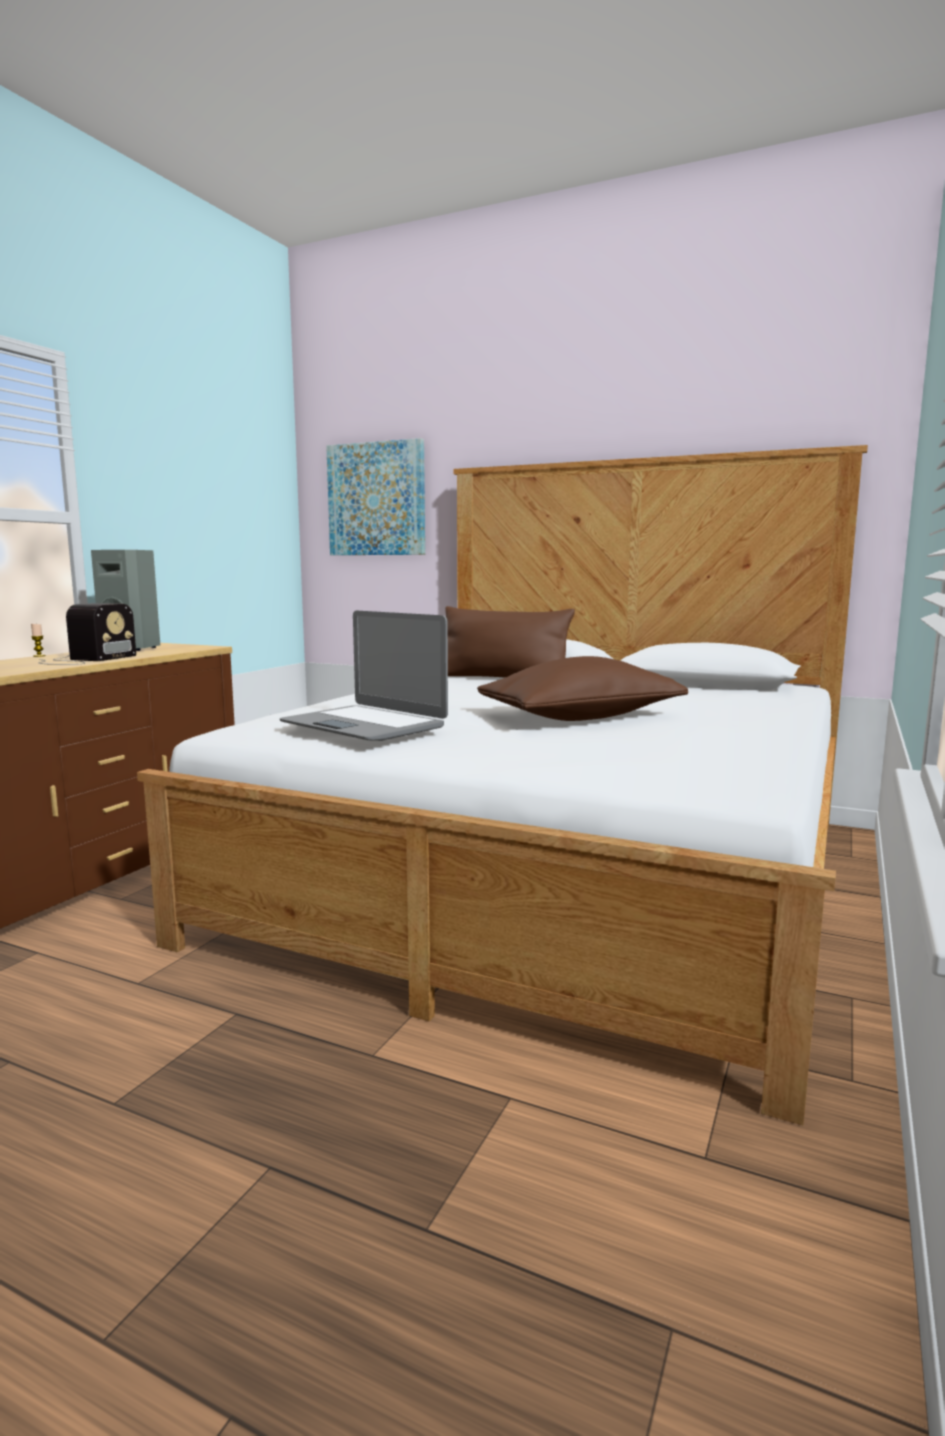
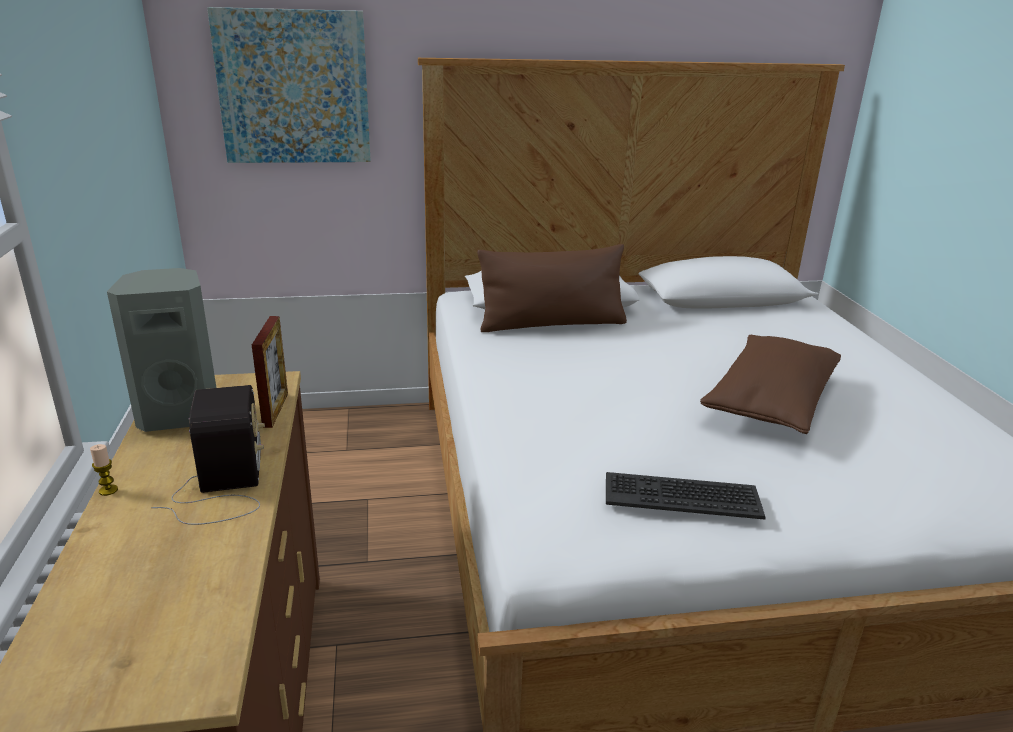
camera: 35 degrees left, 15 degrees up
(178, 651) = (275, 410): none -> picture frame
(364, 725) = (682, 496): laptop -> keyboard

